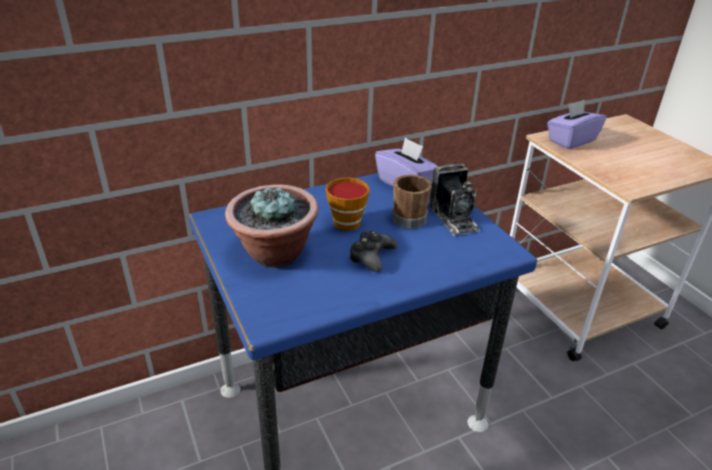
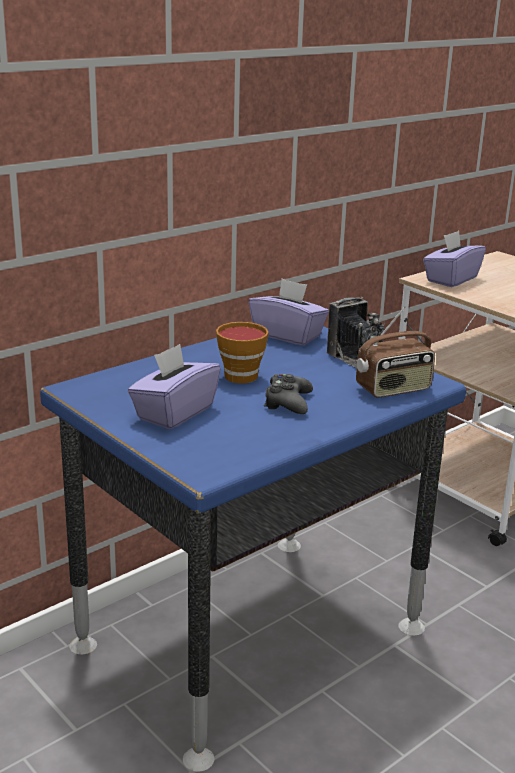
camera: 15 degrees left, 10 degrees down
(275, 254) = (174, 412): potted plant -> purple tissue box
(407, 216) = (307, 364): brown mug -> none
(469, 255) = (393, 389): none -> radio

